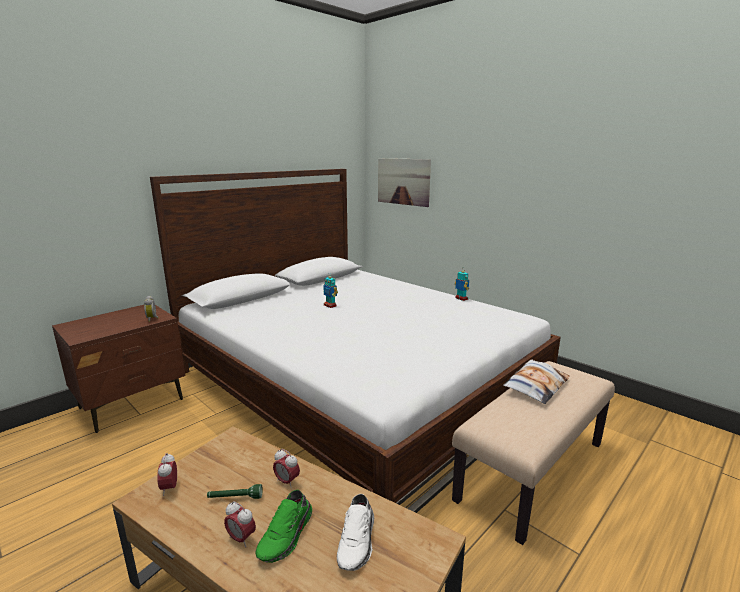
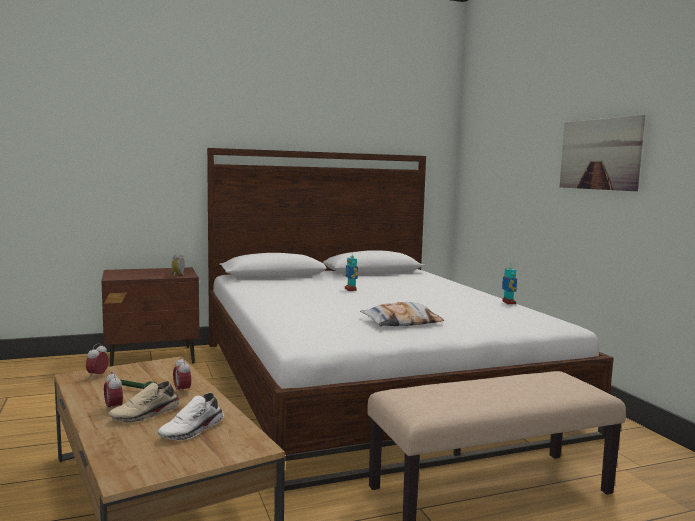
camera: 25 degrees right, 10 degrees down
(287, 536) = (146, 415): green shoe -> beige shoe
(403, 181) = (488, 171): picture -> picture (600, 154)
(535, 386) = (504, 381): pillow -> pillow (402, 322)

